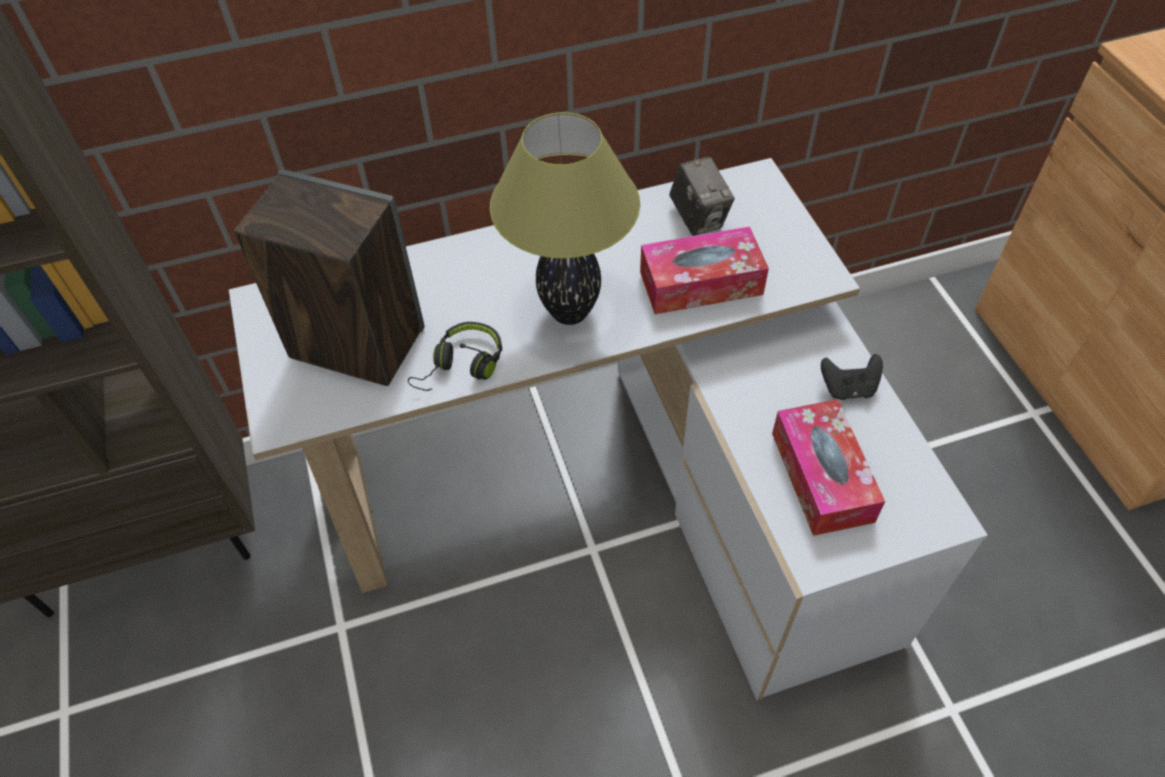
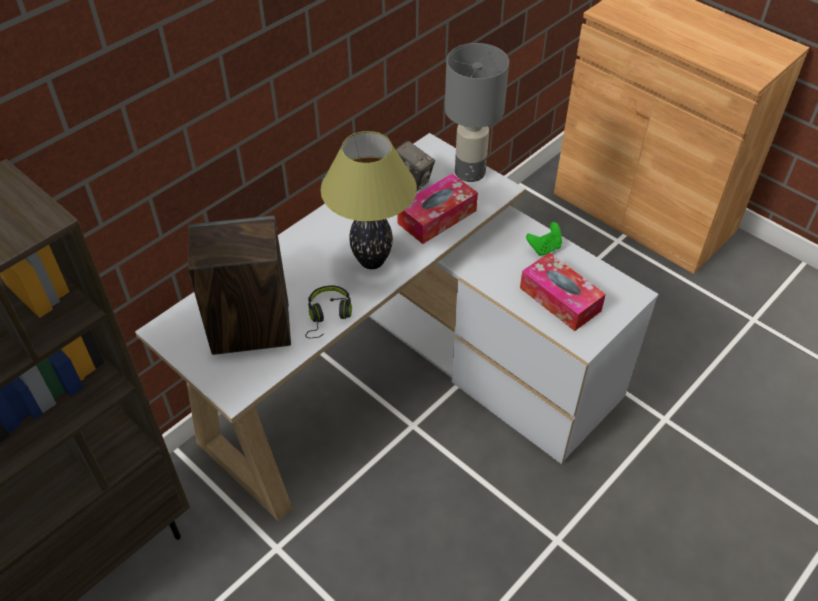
camera: 30 degrees left, 5 degrees down
(789, 235) = (469, 173): none -> grey table lamp
(848, 388) = (544, 248): black game controller -> green game controller

